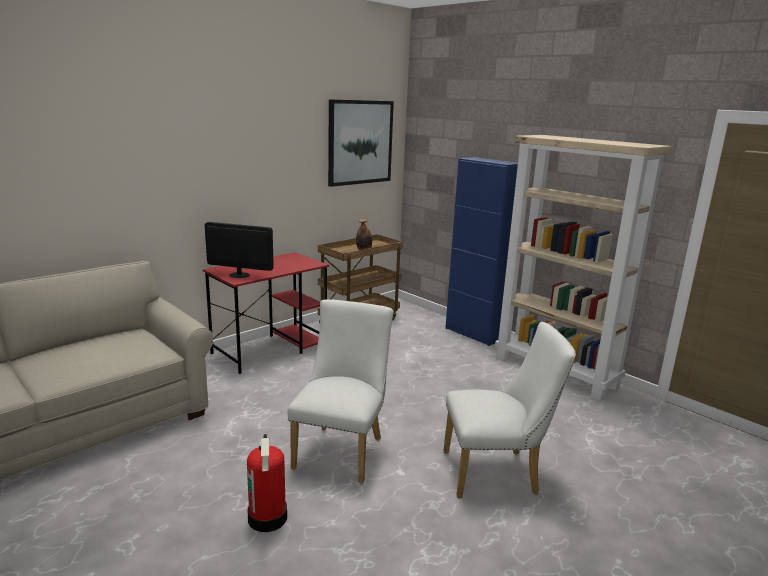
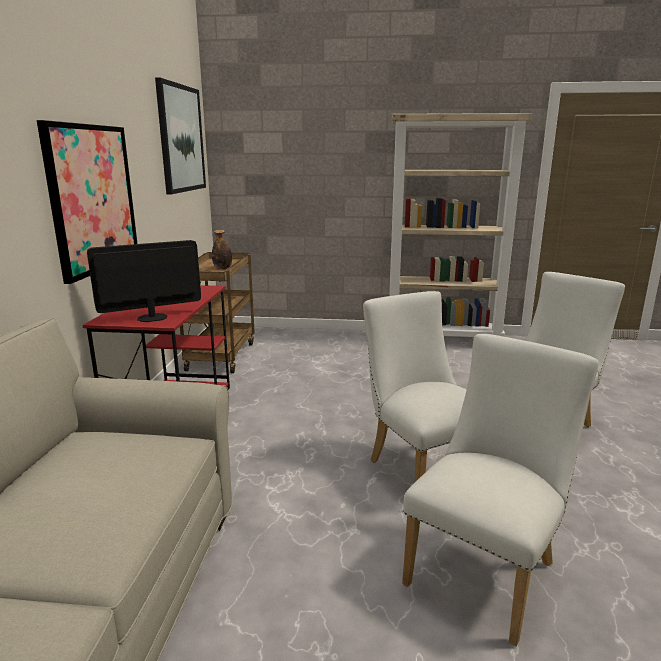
camera: 40 degrees left, 0 degrees up
(232, 189) = (93, 199): none -> picture
(268, 518) = (486, 568): fire extinguisher -> white chair
(473, 334) = (338, 334): blue cabinet -> none

